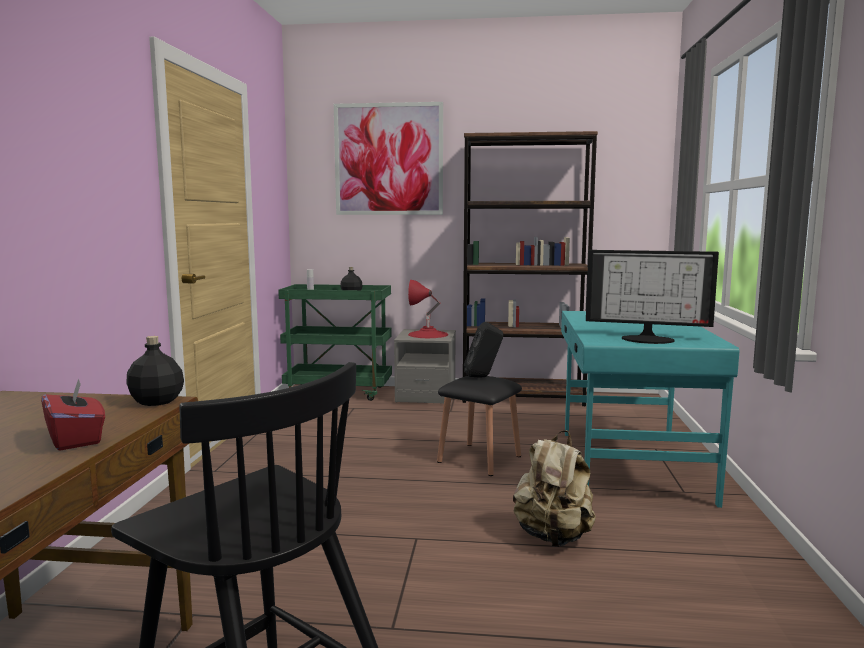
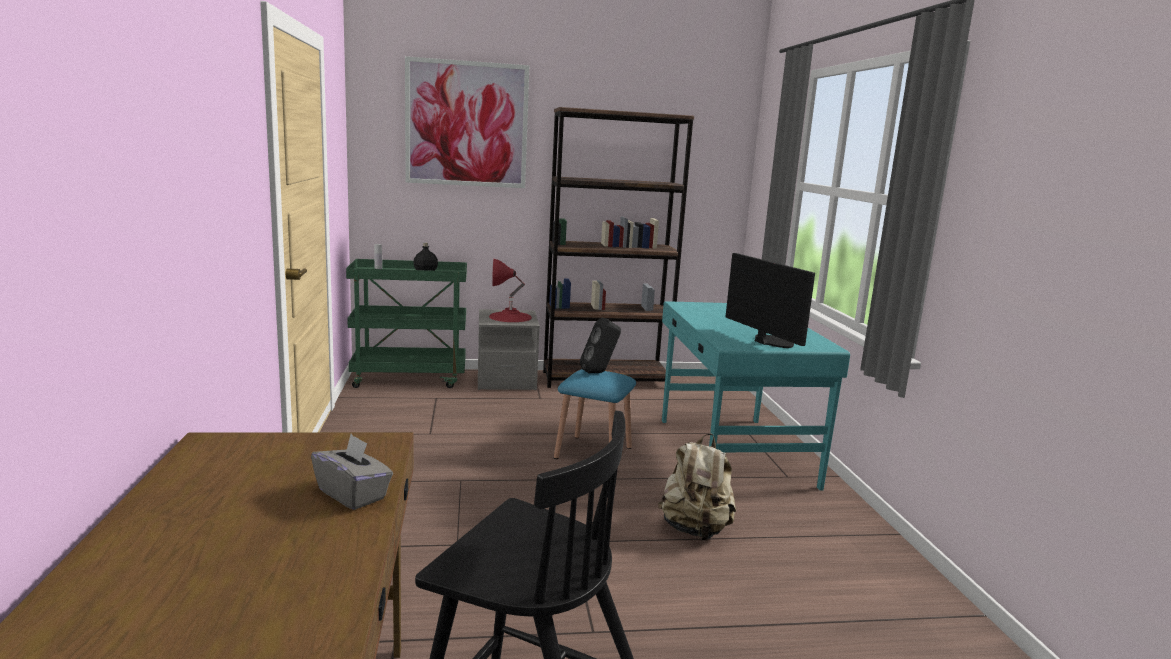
camera: 15 degrees left, 5 degrees up
(76, 439) = (353, 494): red tissue box -> grey tissue box
(157, 401) = (381, 441): black bottle -> none
(479, 459) = (593, 452): black stool -> blue stool
(648, 339) = (769, 341): monitor -> monitor turned 120 degrees counterclockwise

